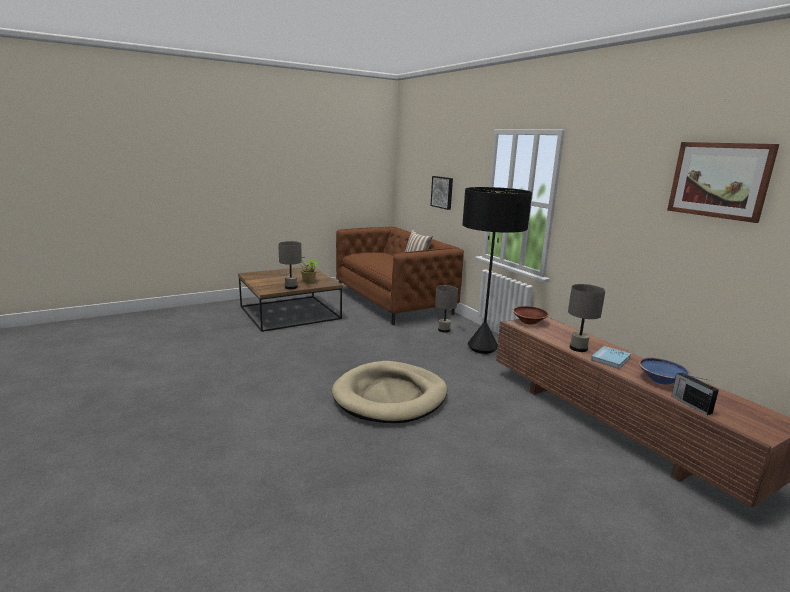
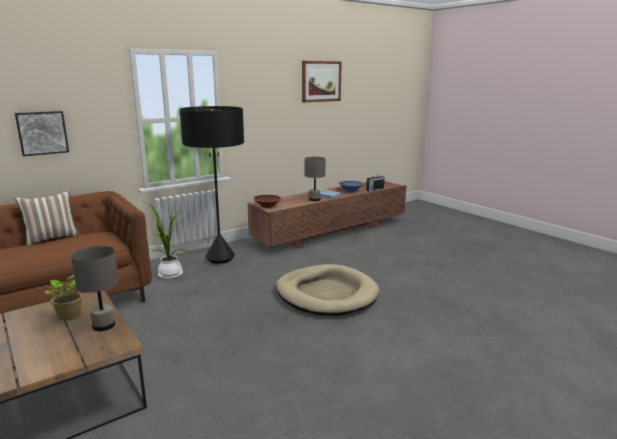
camera: 95 degrees left, 0 degrees up
(444, 330) = (169, 274): grey table lamp -> potted plant

